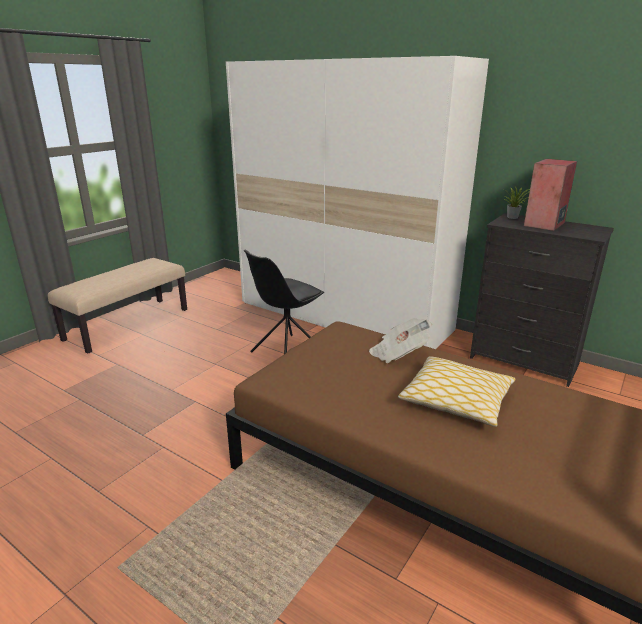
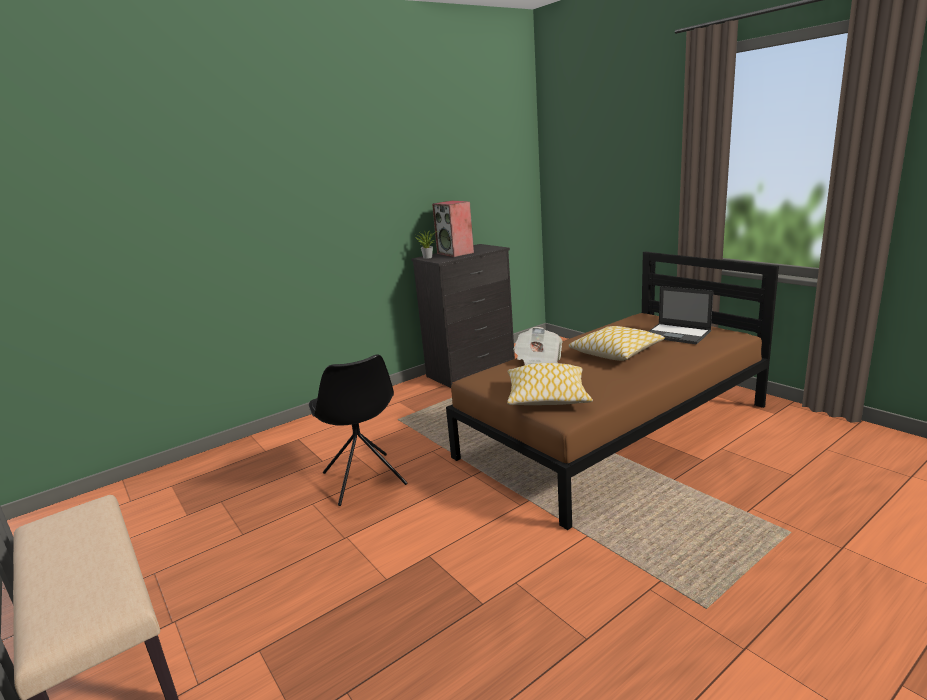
camera: 70 degrees left, 5 degrees down
(308, 368) = (547, 397): none -> pillow
(343, 316) = (311, 435): white wardrobe -> none
(566, 452) = (678, 334): none -> laptop

